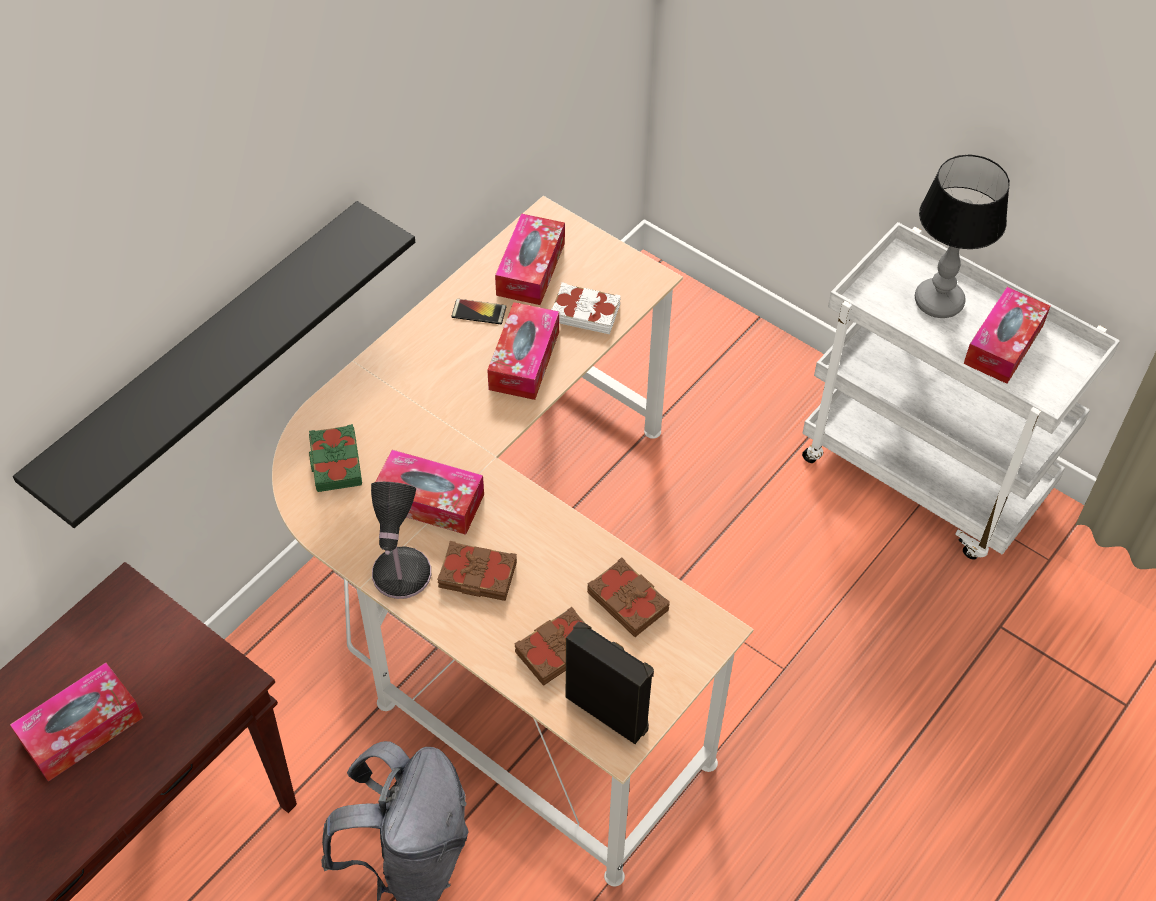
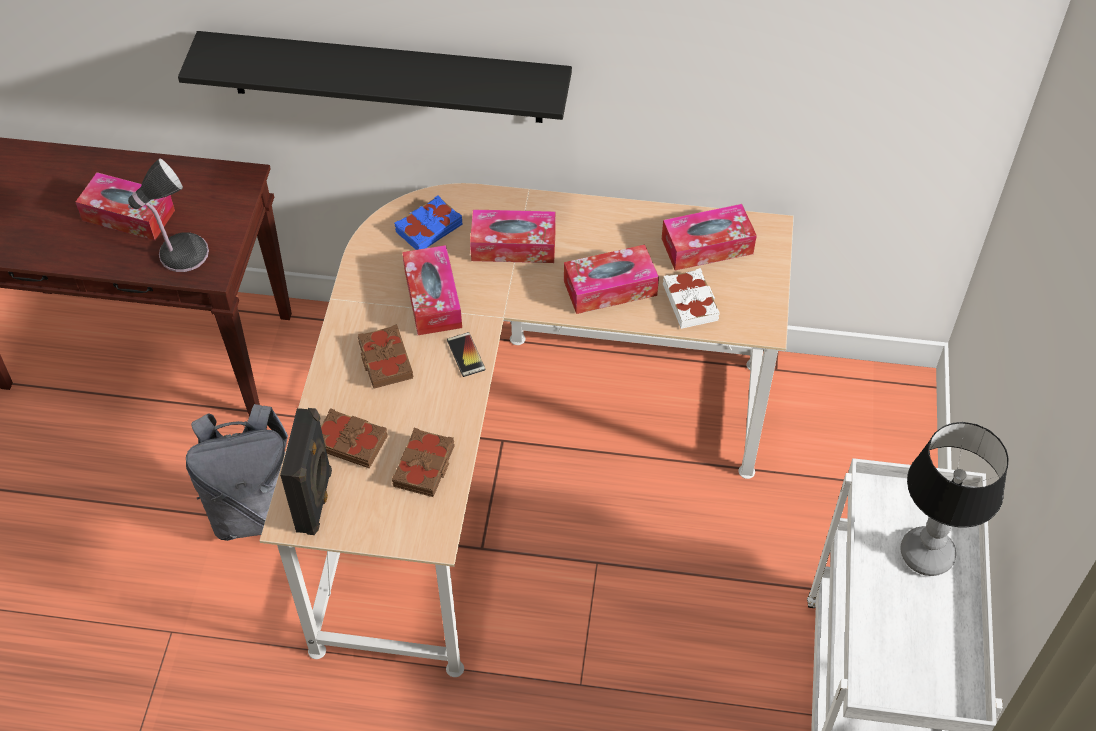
camera: 60 degrees right, 0 degrees up
(335, 463) = (428, 228): green book -> blue book
(400, 577) = (354, 316): table lamp -> table lamp (180, 254)
(479, 312) = (635, 237): phone -> phone (466, 355)
(1003, 344) = (919, 630): tissue box -> tissue box (513, 245)

